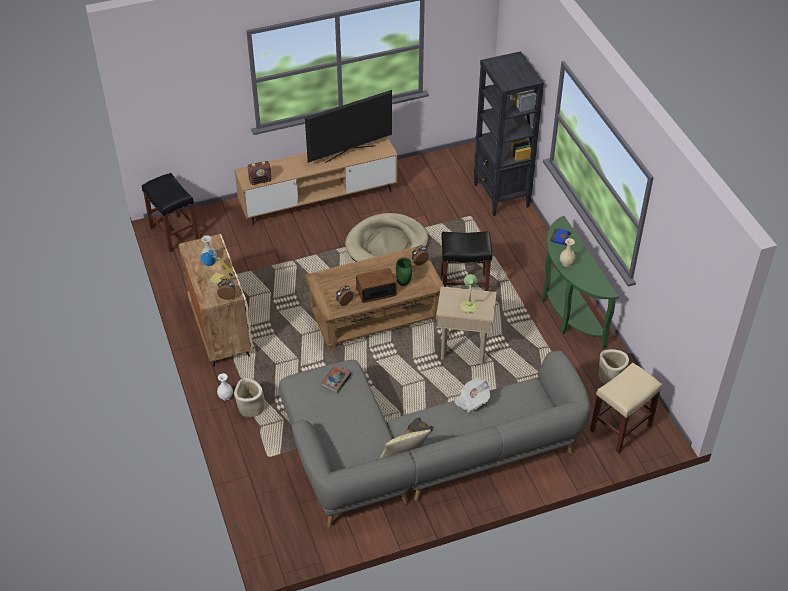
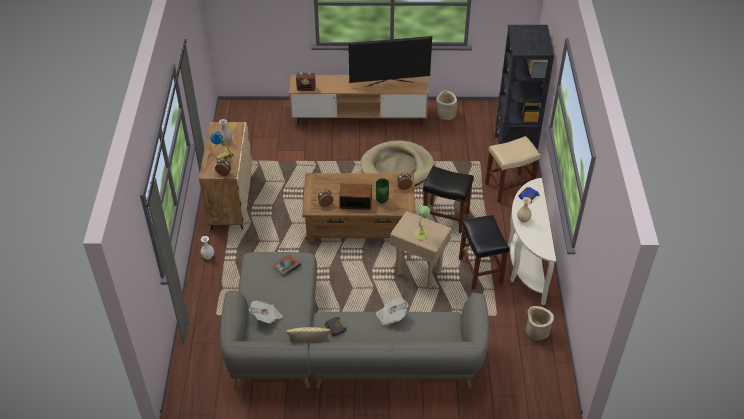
camera: 20 degrees right, 0 degrees up
(175, 234) = (234, 117): black stool -> black stool (481, 271)
(250, 407) = (223, 270): beige planter -> beige planter (446, 114)
(342, 439) = (266, 317): none -> newspaper
(567, 312) = (524, 264): green console table -> white console table
(620, 429) = (524, 380): beige stool -> beige stool (508, 188)

